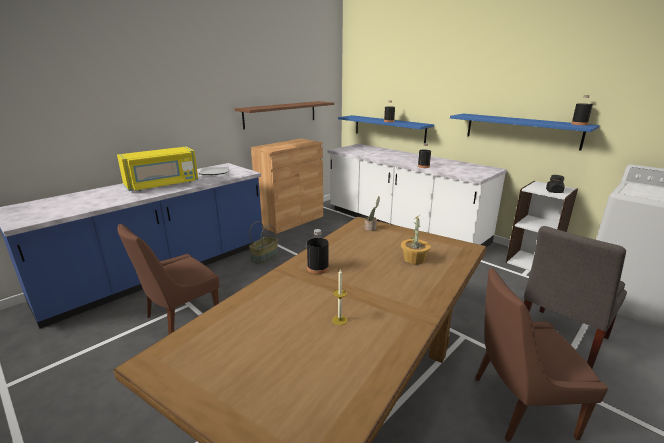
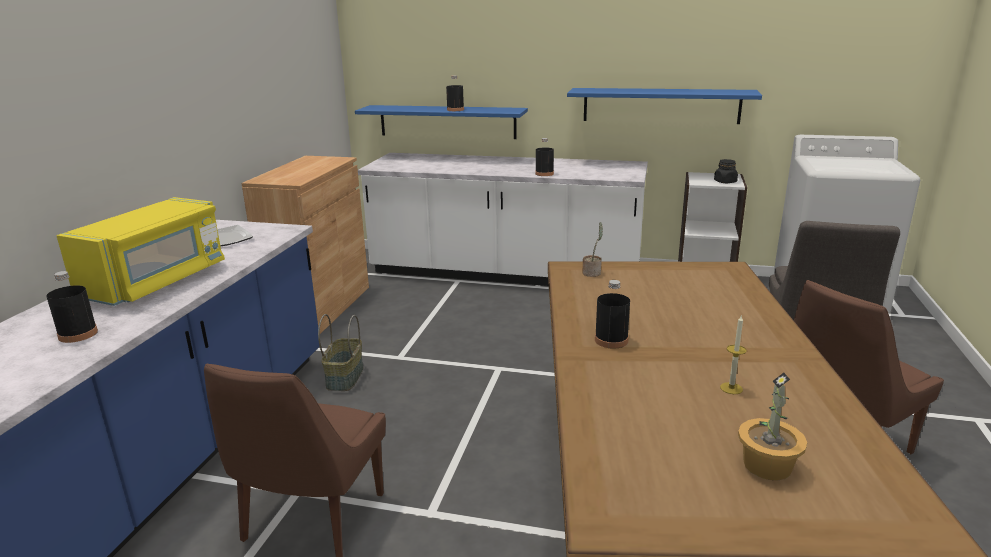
camera: 30 degrees left, 0 degrees up
(280, 114) = (273, 115): brown shelf -> none
(414, 259) = (699, 296): potted plant -> potted plant (768, 465)
(579, 124) = (737, 90): black bottle -> black bottle (78, 334)

